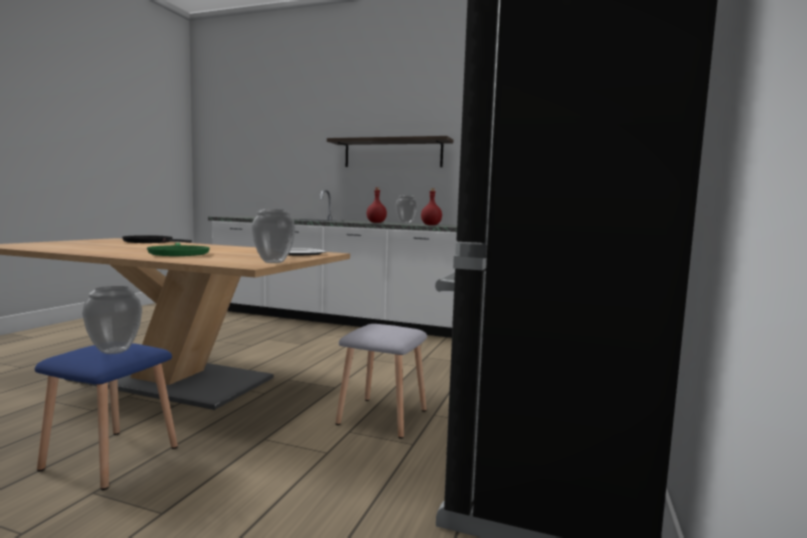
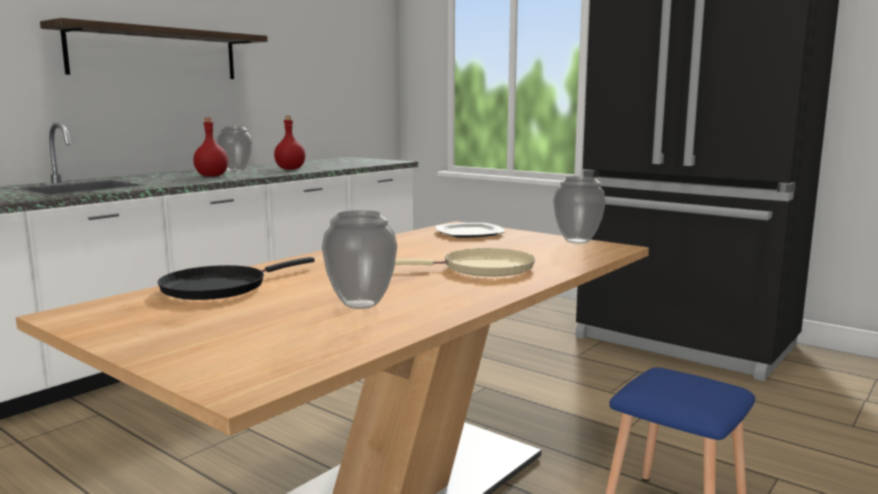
camera: 70 degrees left, 5 degrees up
(114, 351) = (690, 381): vase -> vase (359, 305)
(178, 254) = (482, 268): green frying pan -> beige frying pan
(382, 417) = (580, 375): grey stool -> none

